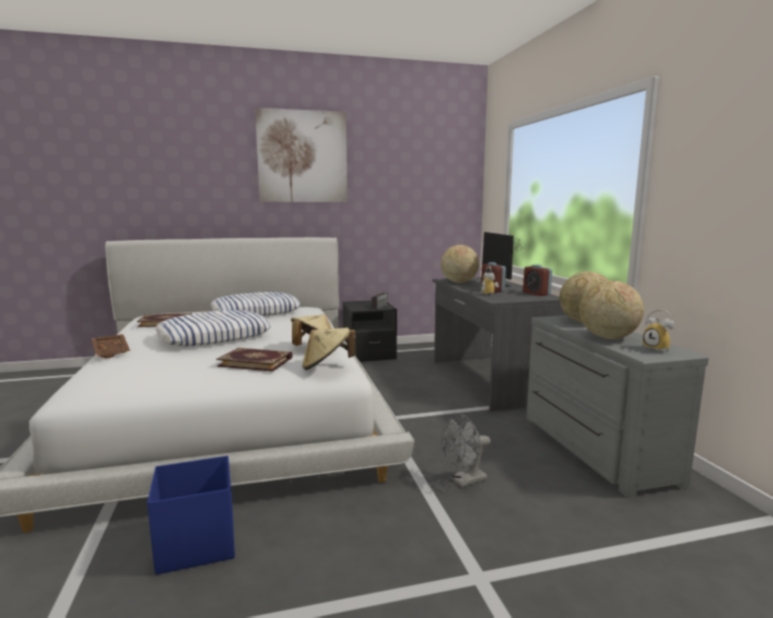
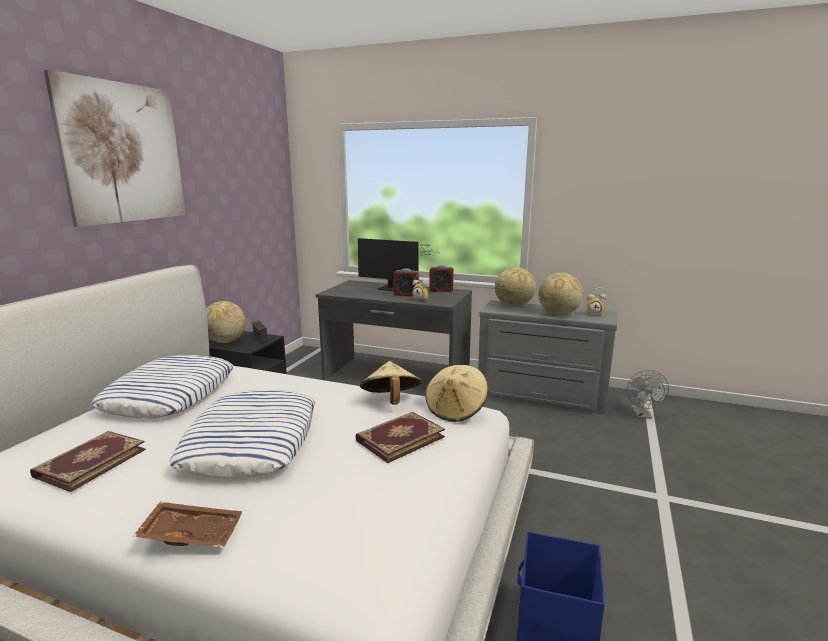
camera: 55 degrees left, 5 degrees up
(459, 282) = (353, 293): globe -> globe (225, 341)
(464, 481) = (547, 454): grey fan -> grey fan (642, 415)

